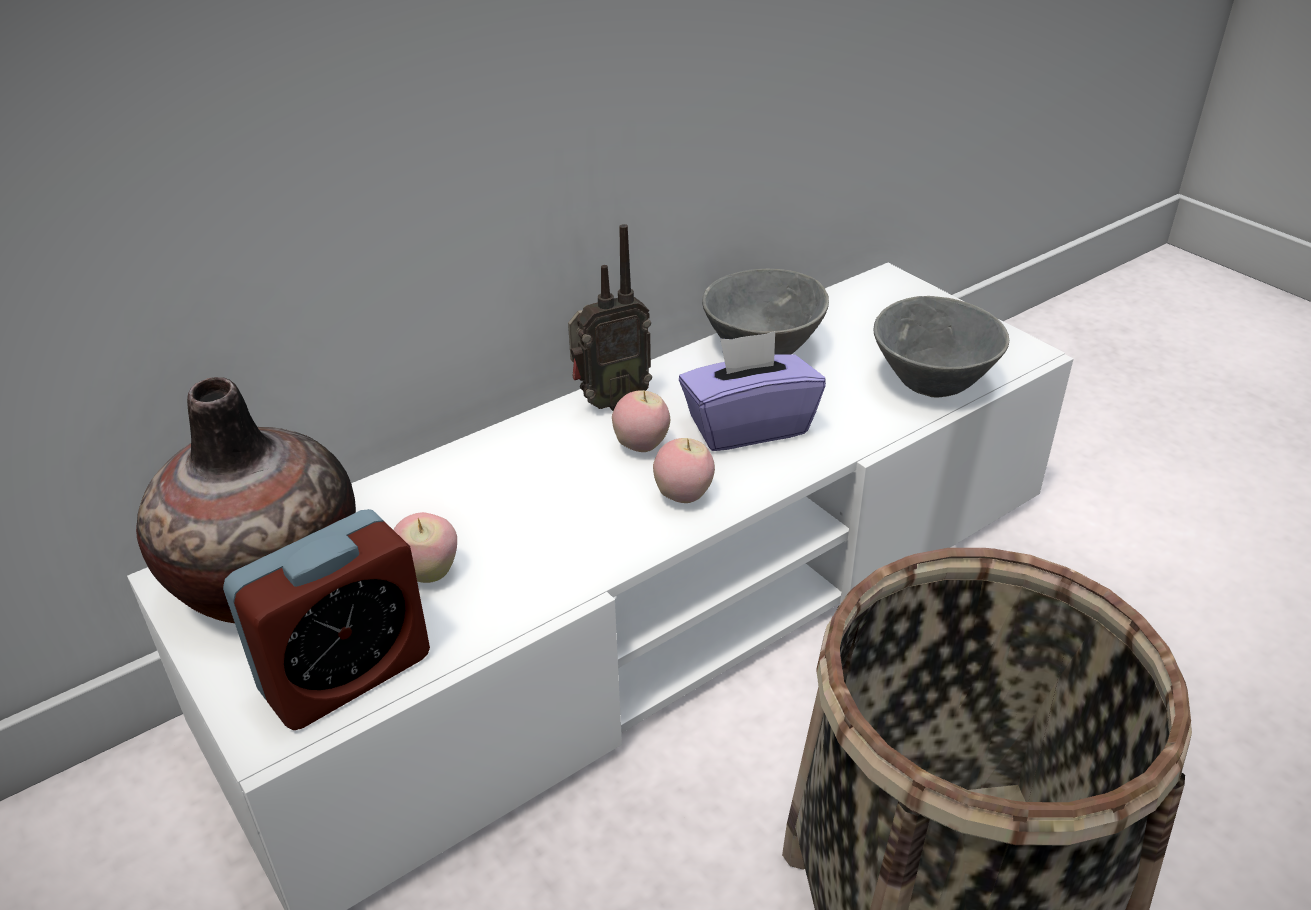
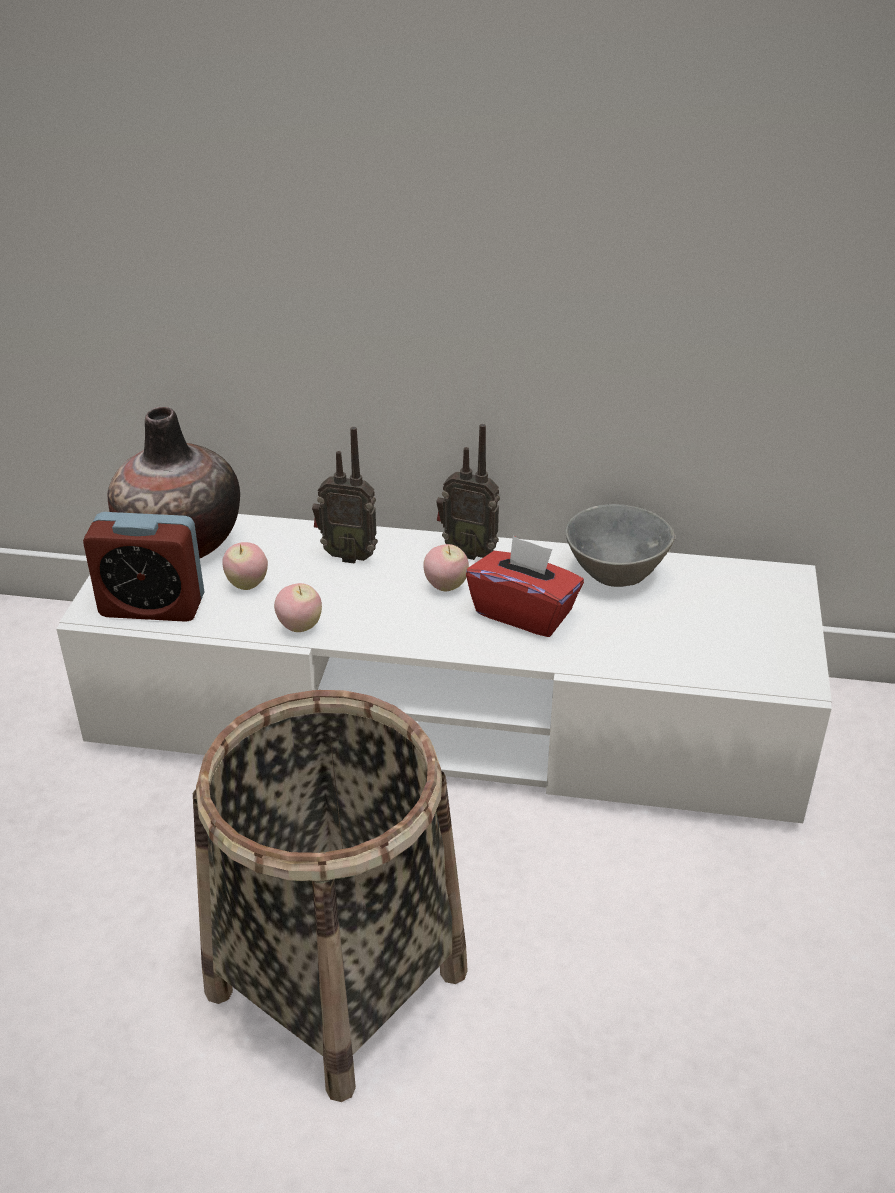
camera: 45 degrees right, 0 degrees up
(495, 475) = (348, 555): none -> radio
(683, 496) = (423, 627): apple -> apple (300, 627)
(748, 426) = (524, 612): purple tissue box -> red tissue box
(928, 383) = (687, 658): grey bowl -> none

